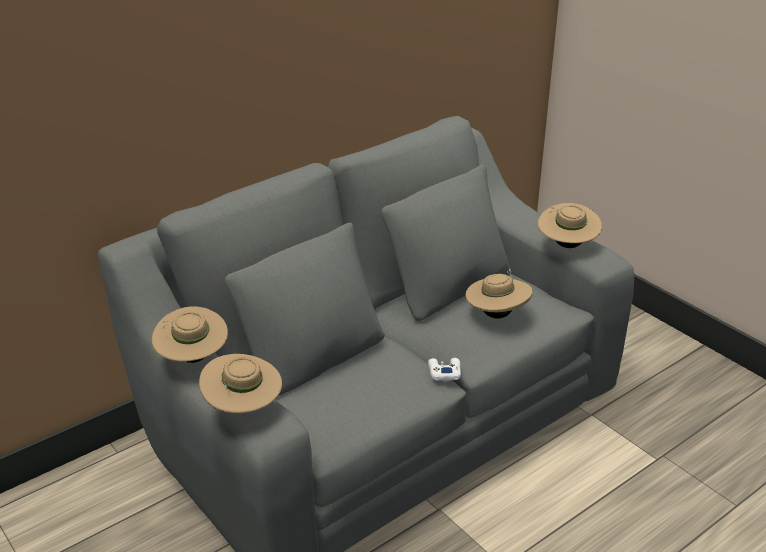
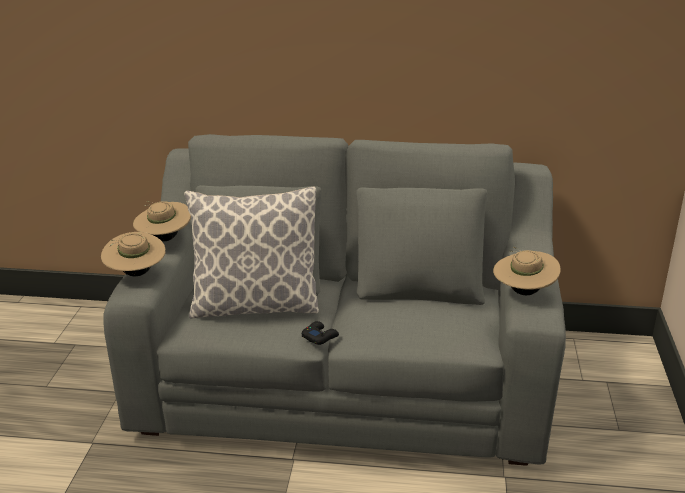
camera: 45 degrees right, 5 degrees down
(344, 379) = (255, 306): none -> pillow
(444, 372) = (319, 337): white game controller -> black game controller
(497, 314) = (412, 319): beige hat -> none

